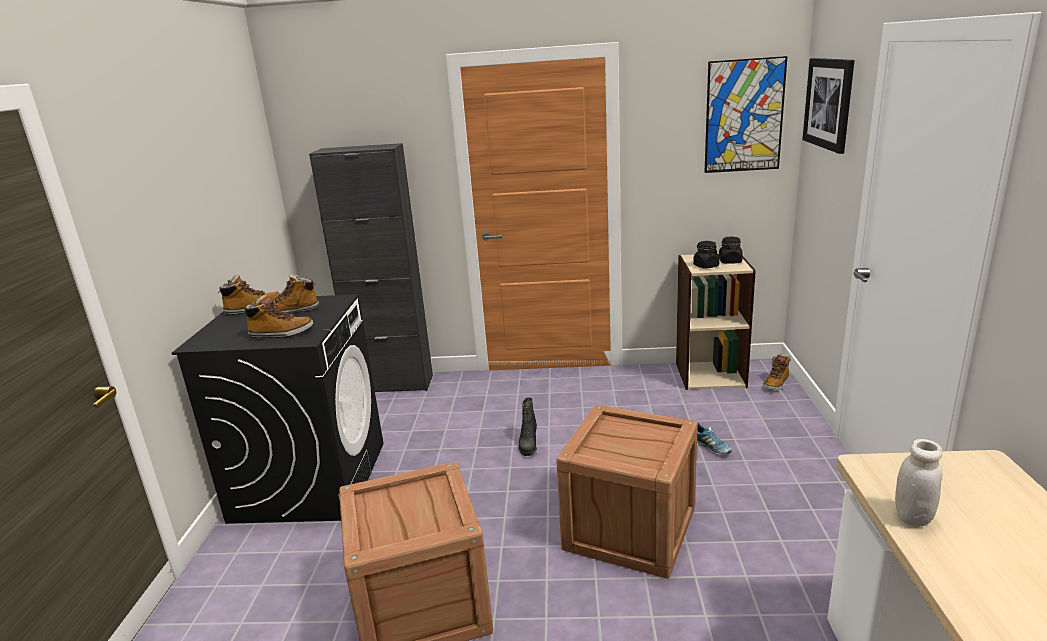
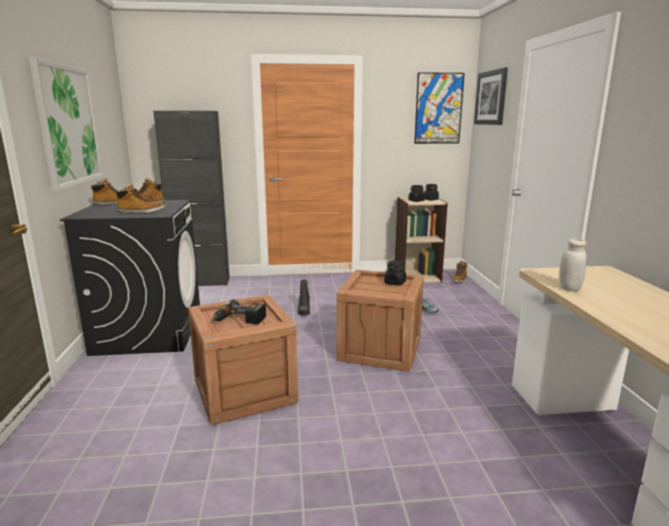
camera: 10 degrees left, 5 degrees down
(179, 211) = (68, 126): none -> picture
(403, 519) = (239, 320): none -> power drill
(650, 436) = (395, 283): none -> black jar

